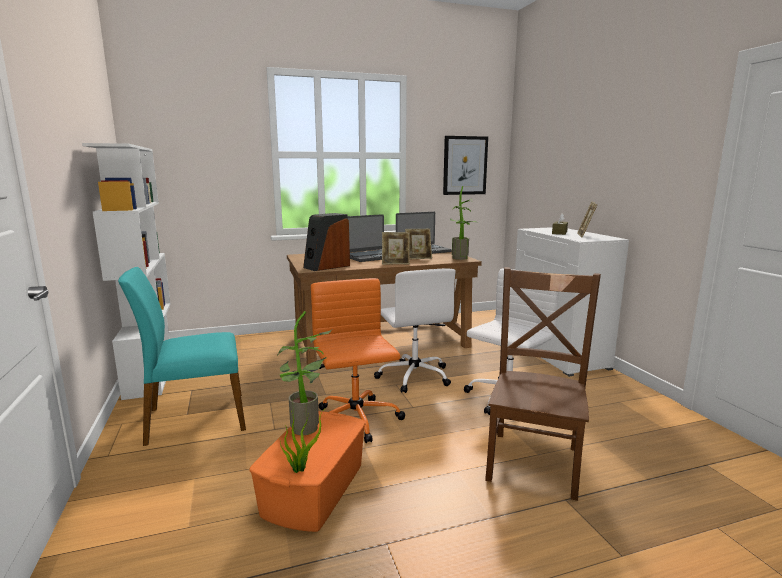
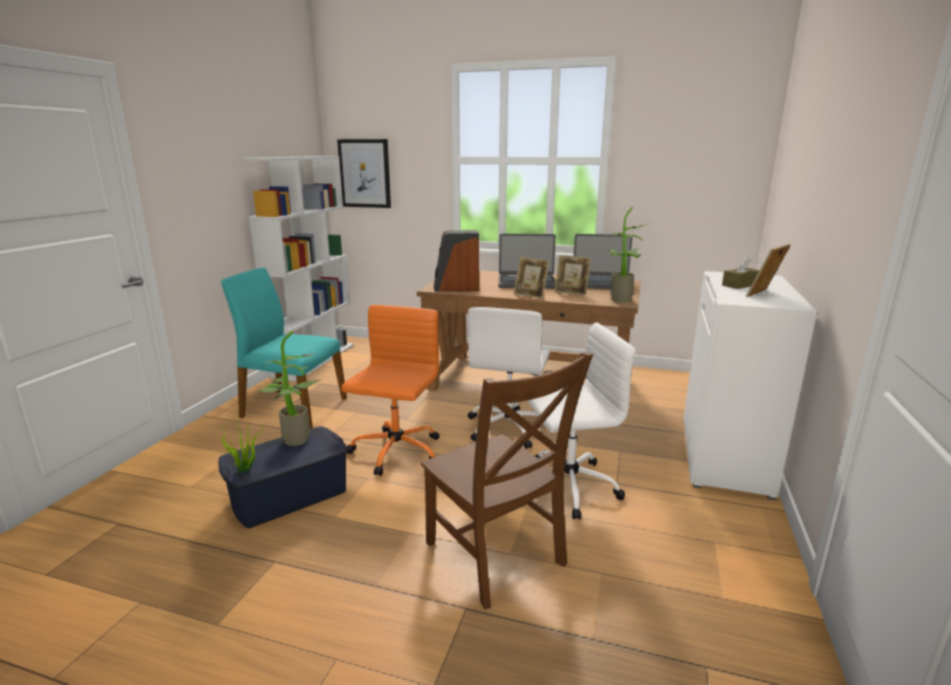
camera: 35 degrees right, 5 degrees up
(313, 489) = (288, 495): orange storage box -> blue storage box
(465, 165) = (695, 174): picture -> picture (365, 173)
(534, 460) = (497, 557): brown chair -> brown chair turned 90 degrees clockwise

